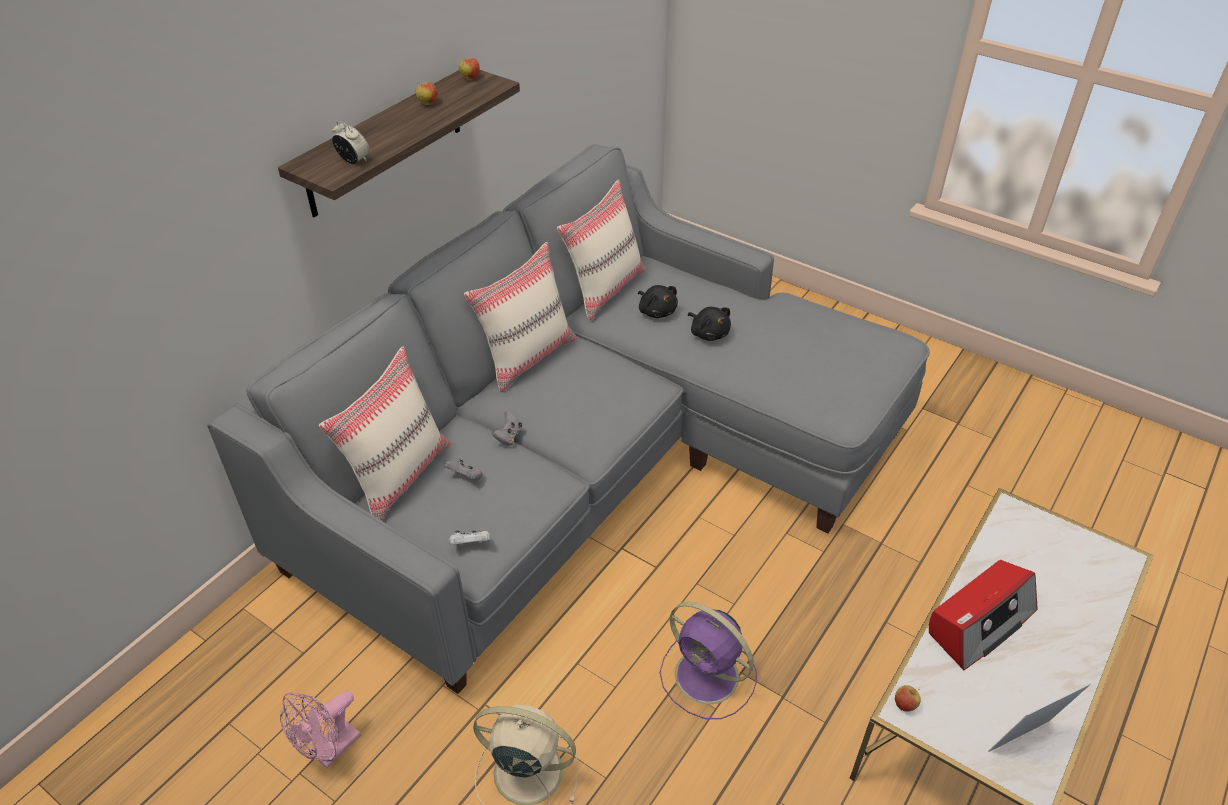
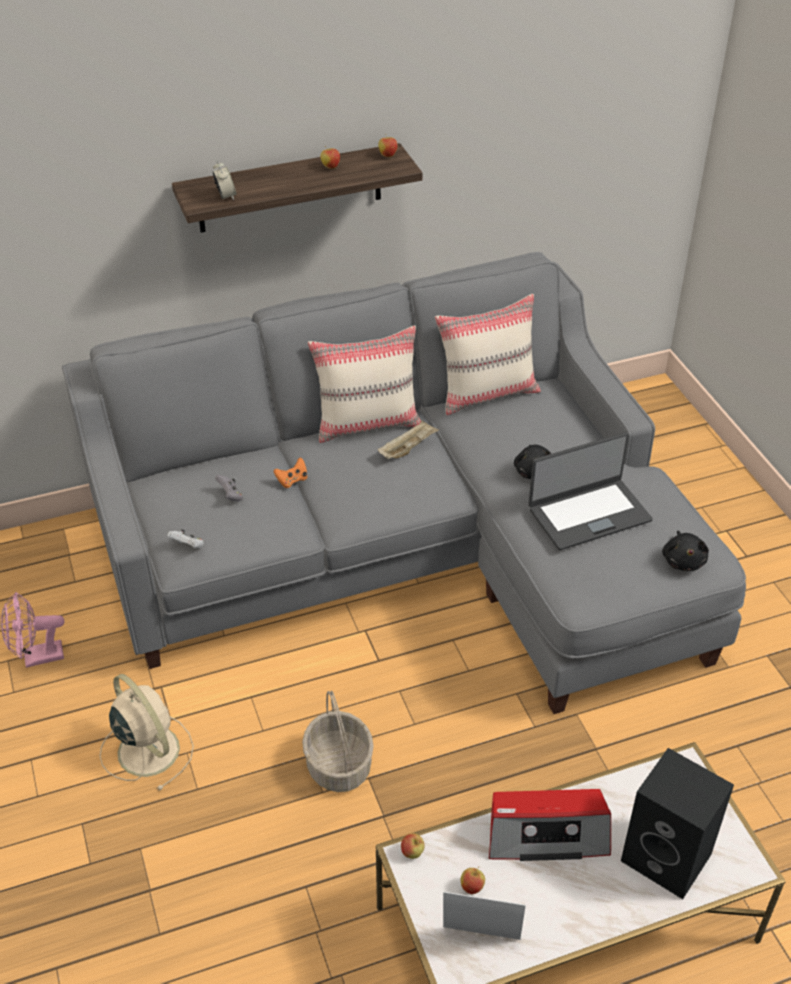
camera: 35 degrees right, 0 degrees up
(399, 475) = (189, 471): beige pillow -> none
(508, 436) = (292, 480): grey game controller -> orange game controller
(585, 362) = (408, 448): none -> beige tray
(656, 311) = (508, 432): black plush toy -> black plush toy (683, 560)
(709, 677) = (339, 766): purple fan -> basket
(784, 347) = (588, 513): none -> laptop
(974, 703) = (472, 887): none -> apple
(1072, 586) = (668, 857): none -> black speaker

